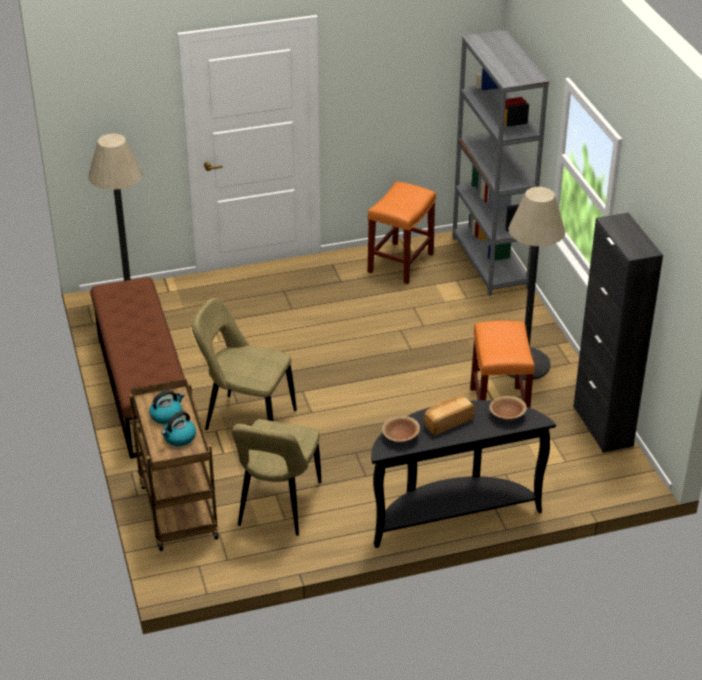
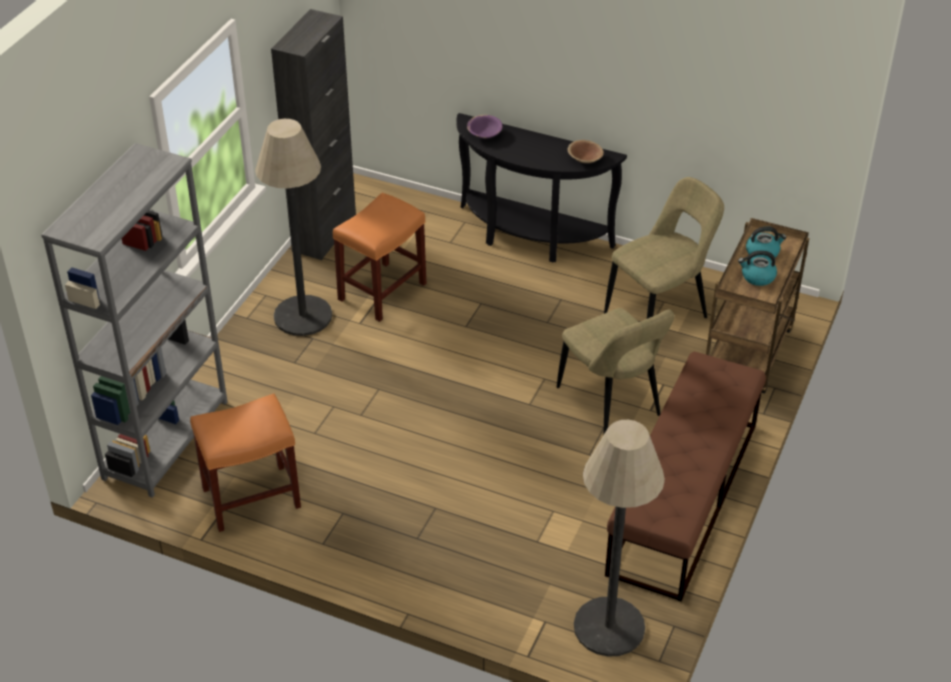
camera: 140 degrees left, 5 degrees up
(447, 422) = (535, 151): bread -> none
(507, 415) = (484, 134): brown bowl -> purple bowl

